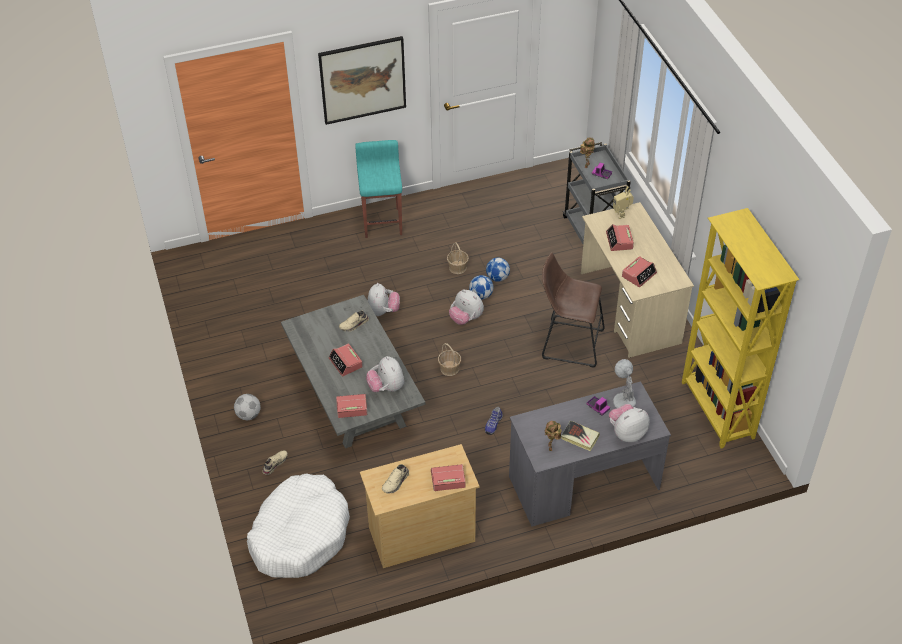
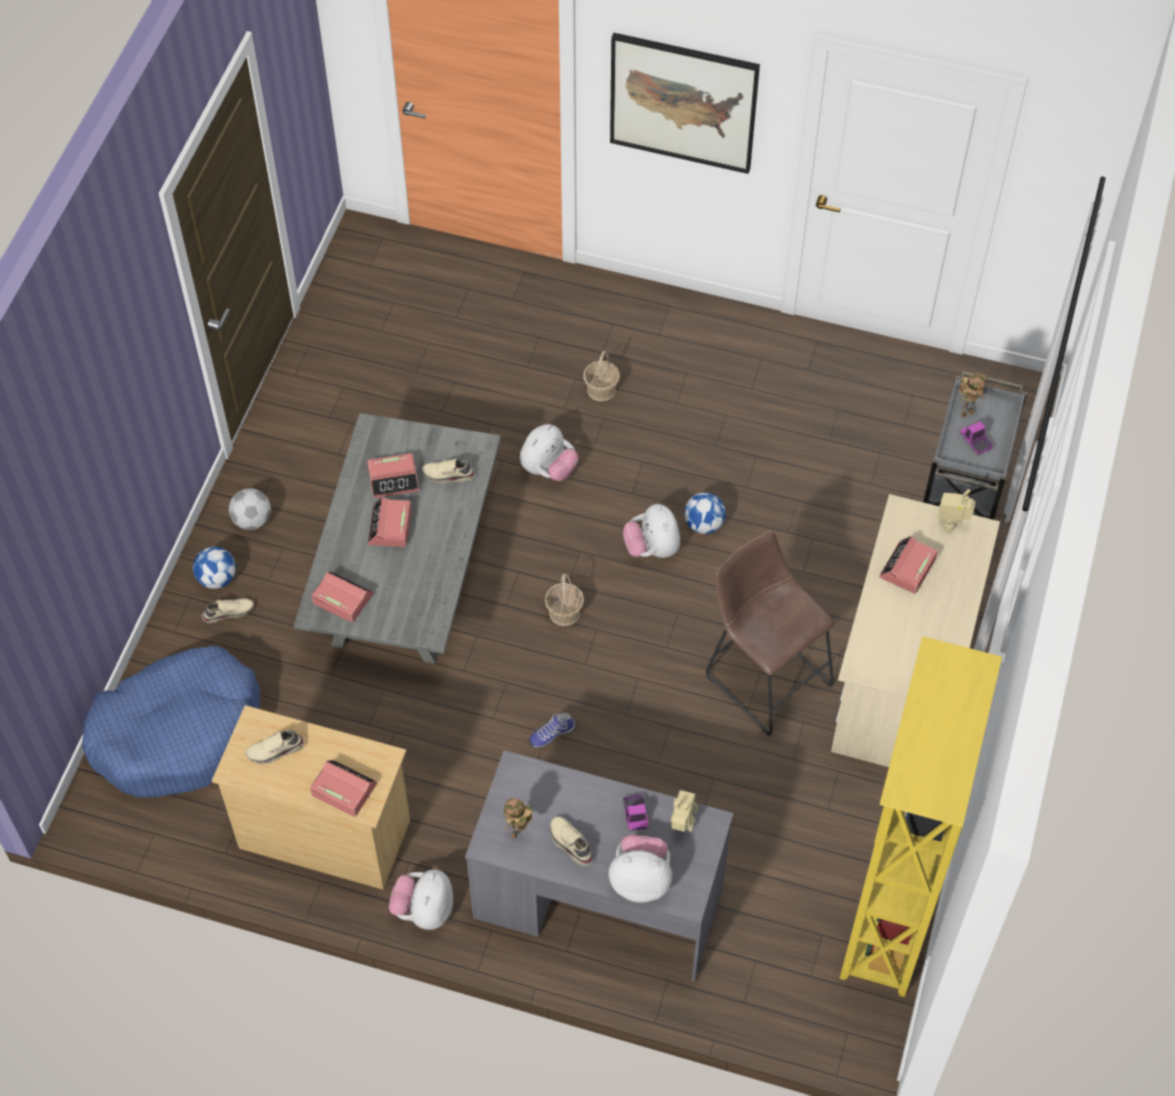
camera: 35 degrees right, 10 degrees up
(300, 534) = (178, 733): white dog bed -> blue dog bed
(382, 222) = (664, 325): turquoise stool -> none
(386, 387) = (411, 597): plush toy -> plush toy (424, 910)
(457, 267) = (708, 460): basket -> basket (601, 389)
(497, 277) = (751, 509): football -> football (217, 578)
(580, 437) = (570, 844): book -> beige shoe
(623, 400) = (681, 827): white table lamp -> toy robot
(639, 275) = (886, 641): alarm clock -> alarm clock (393, 479)

